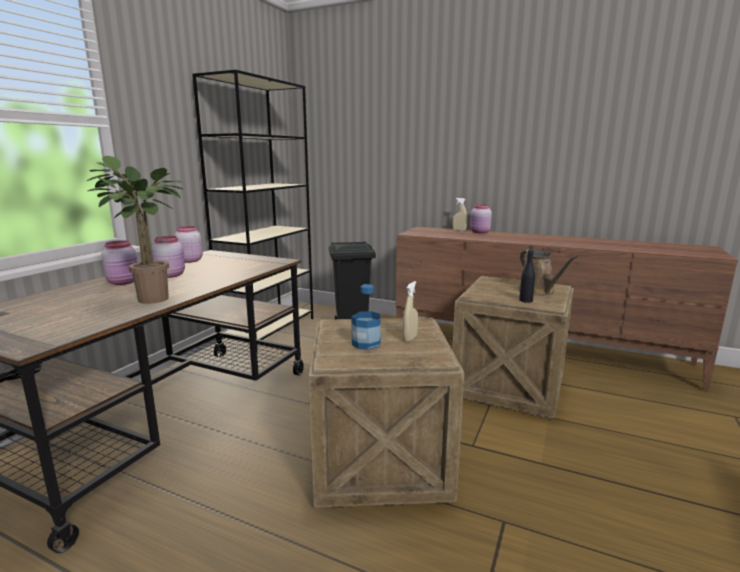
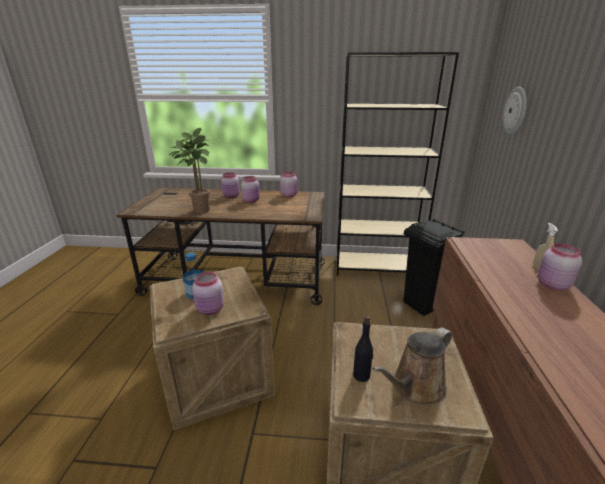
camera: 70 degrees right, 10 degrees up
(355, 137) = (515, 111): none -> wall clock
(410, 338) = (210, 310): beige spray bottle -> pink jar

